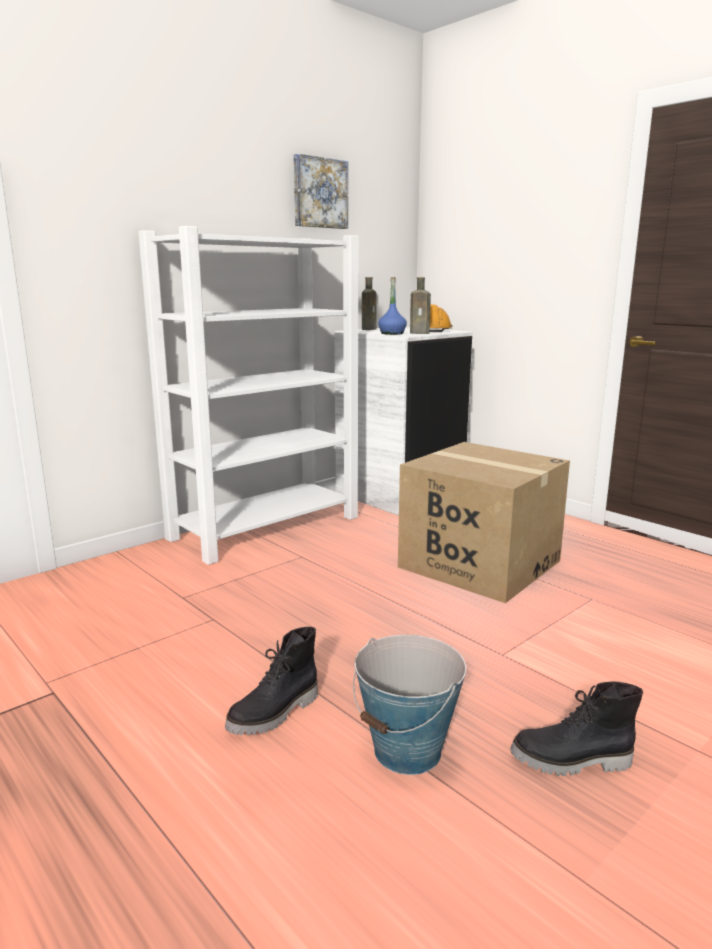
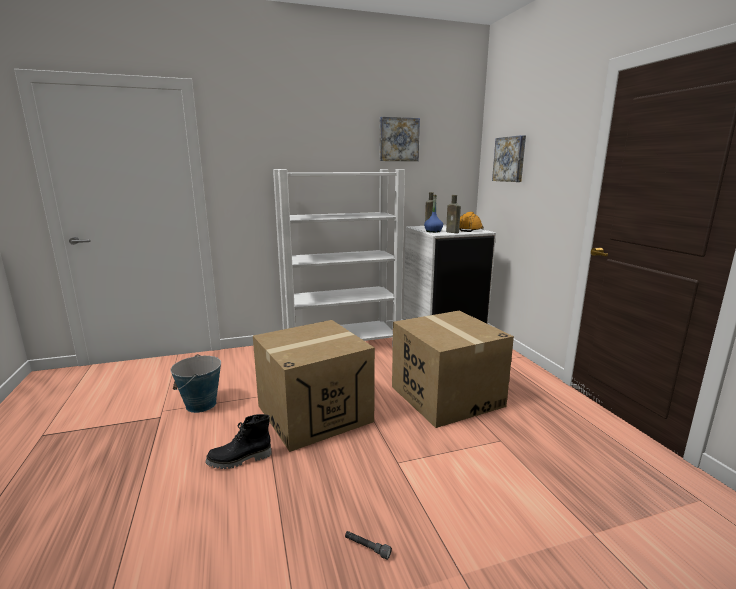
camera: 25 degrees right, 0 degrees up
(323, 623) = (314, 413): none -> cardboard box
(408, 751) = (282, 505): bucket -> bucket (201, 404)
(477, 228) = (510, 159): none -> picture
(571, 762) = (367, 548): black boot -> grey flashlight

